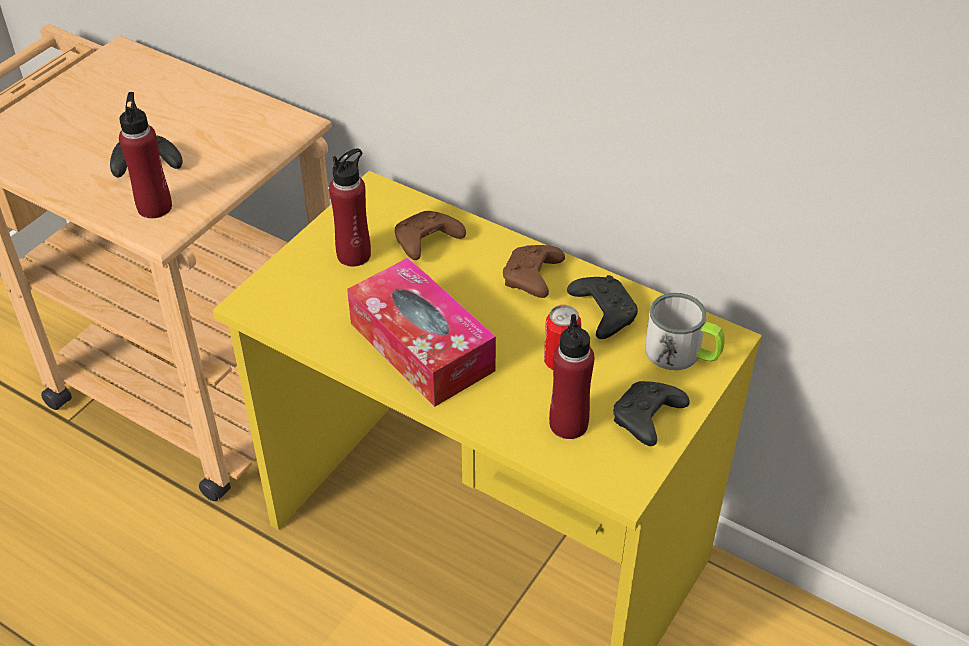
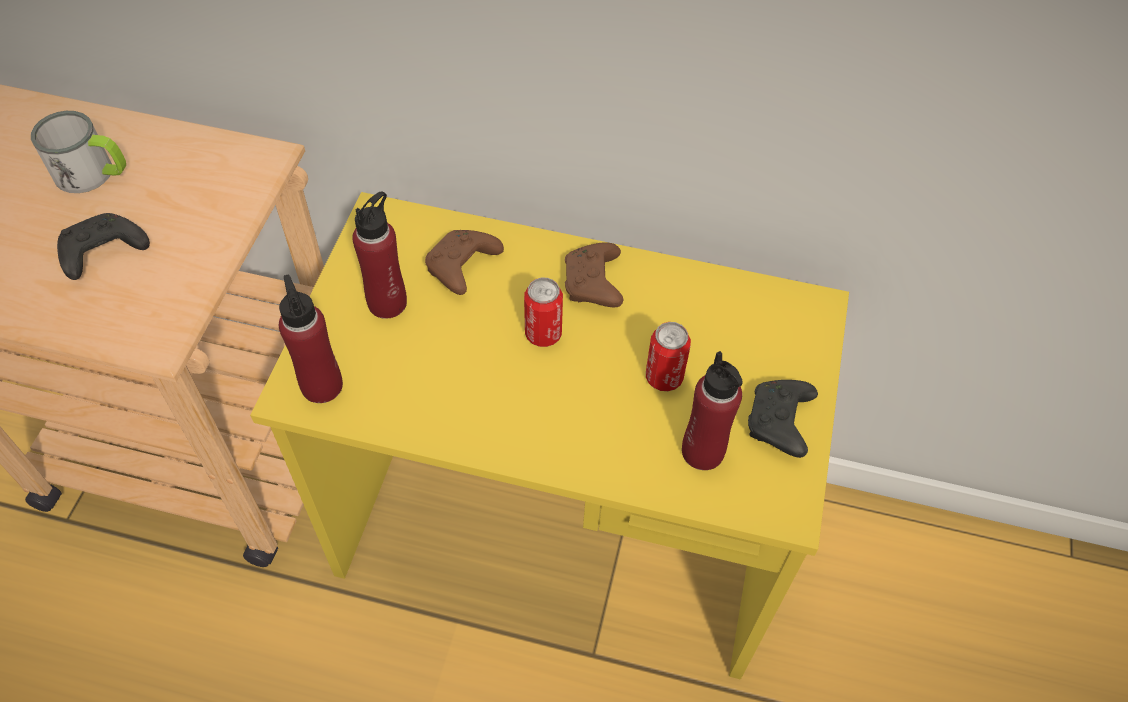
camera: 20 degrees left, 10 degrees up
(154, 207) = (136, 307): red bottle -> red bottle (322, 385)
(421, 346) = (509, 399): tissue box -> none
(472, 306) = (543, 334): none -> can
(602, 313) = (682, 307): black game controller -> none
(682, 354) = (782, 335): mug -> mug (93, 174)

